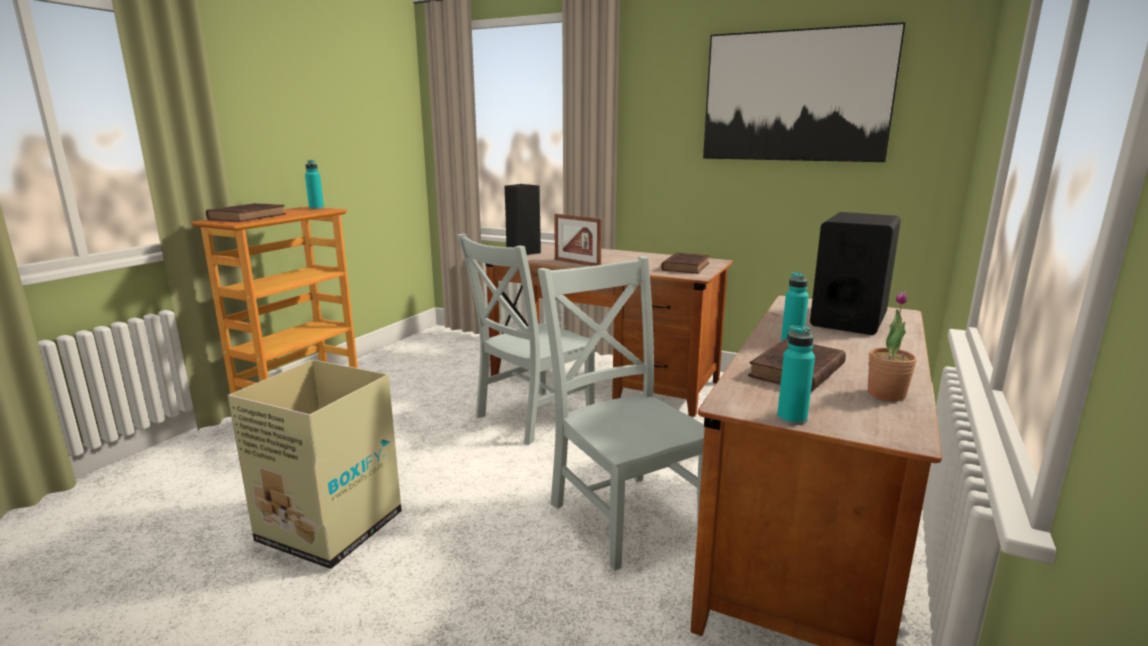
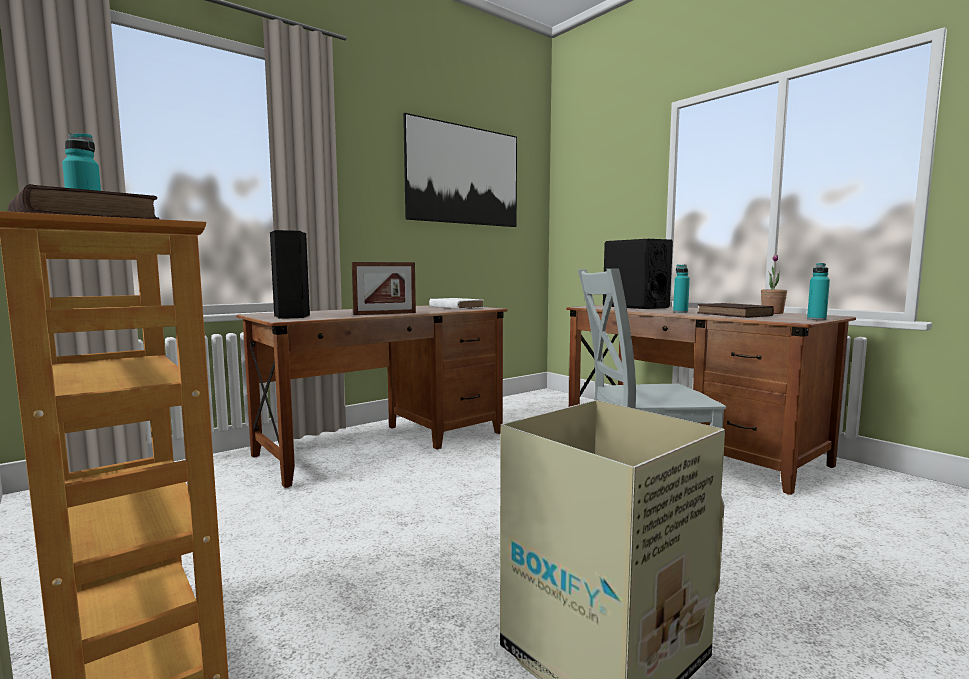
camera: 65 degrees left, 10 degrees down
(530, 417) = (426, 487): grey chair -> none
(686, 266) = (455, 307): brown book -> white book

